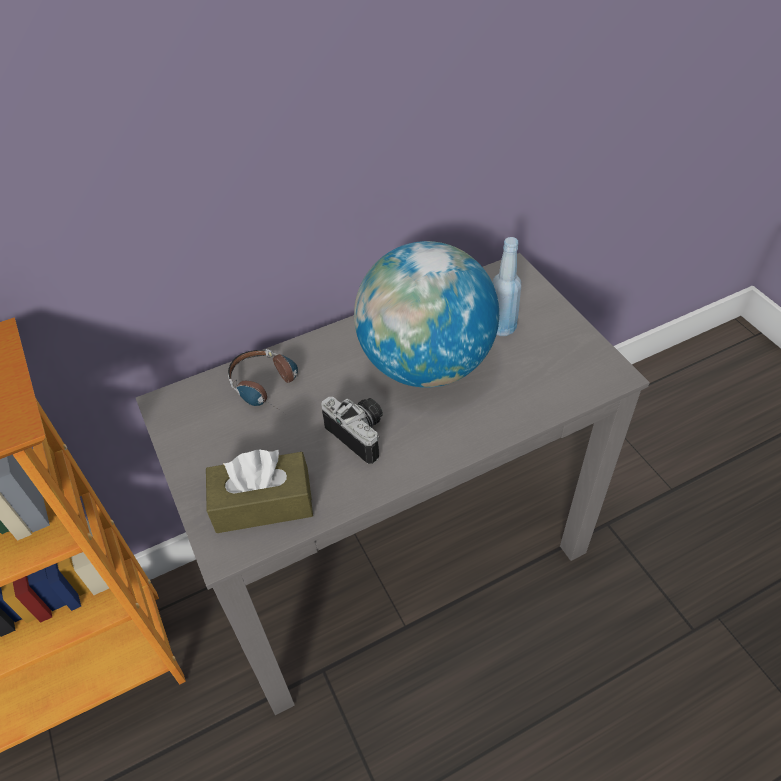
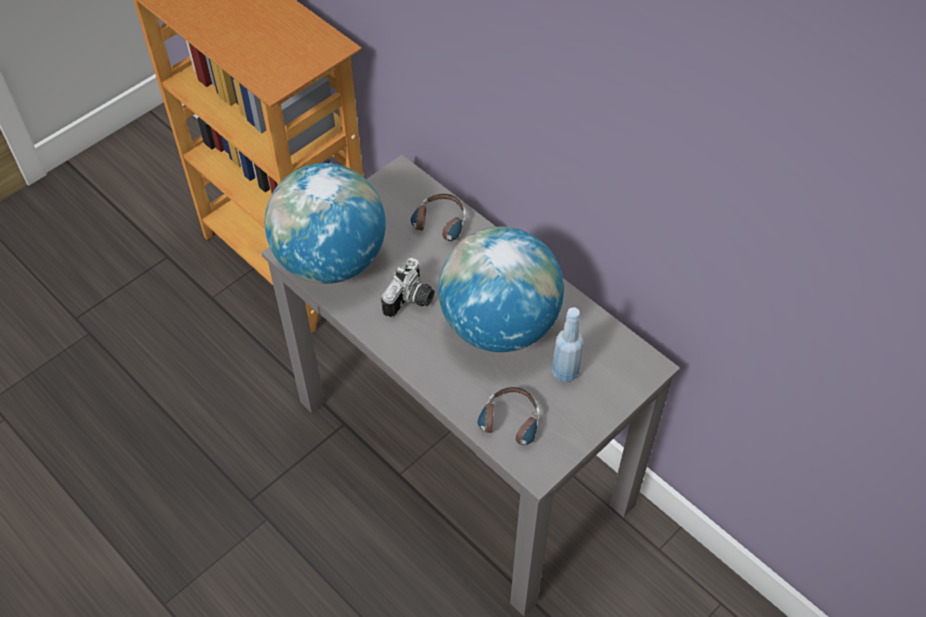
camera: 70 degrees right, 5 degrees up
(263, 503) = (331, 261): brown tissue box -> globe
(562, 387) = (507, 430): none -> headphones

